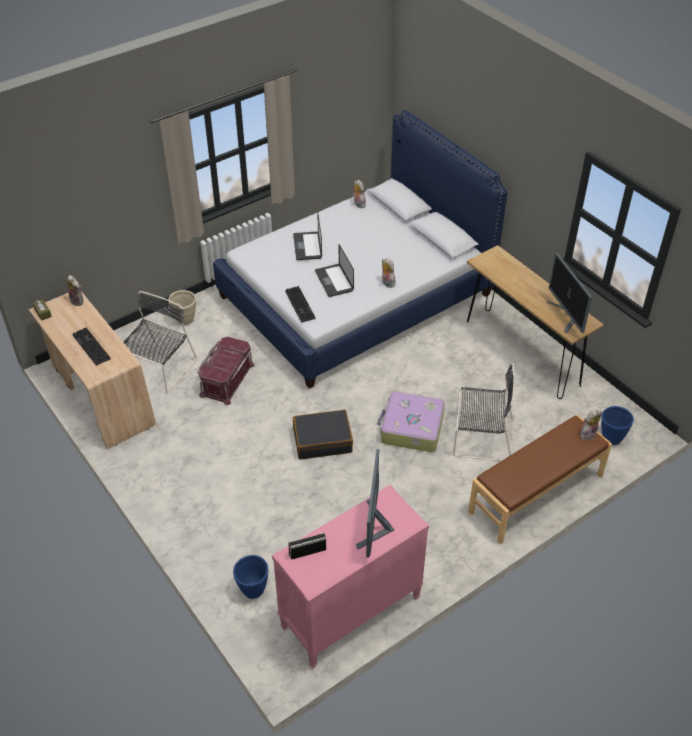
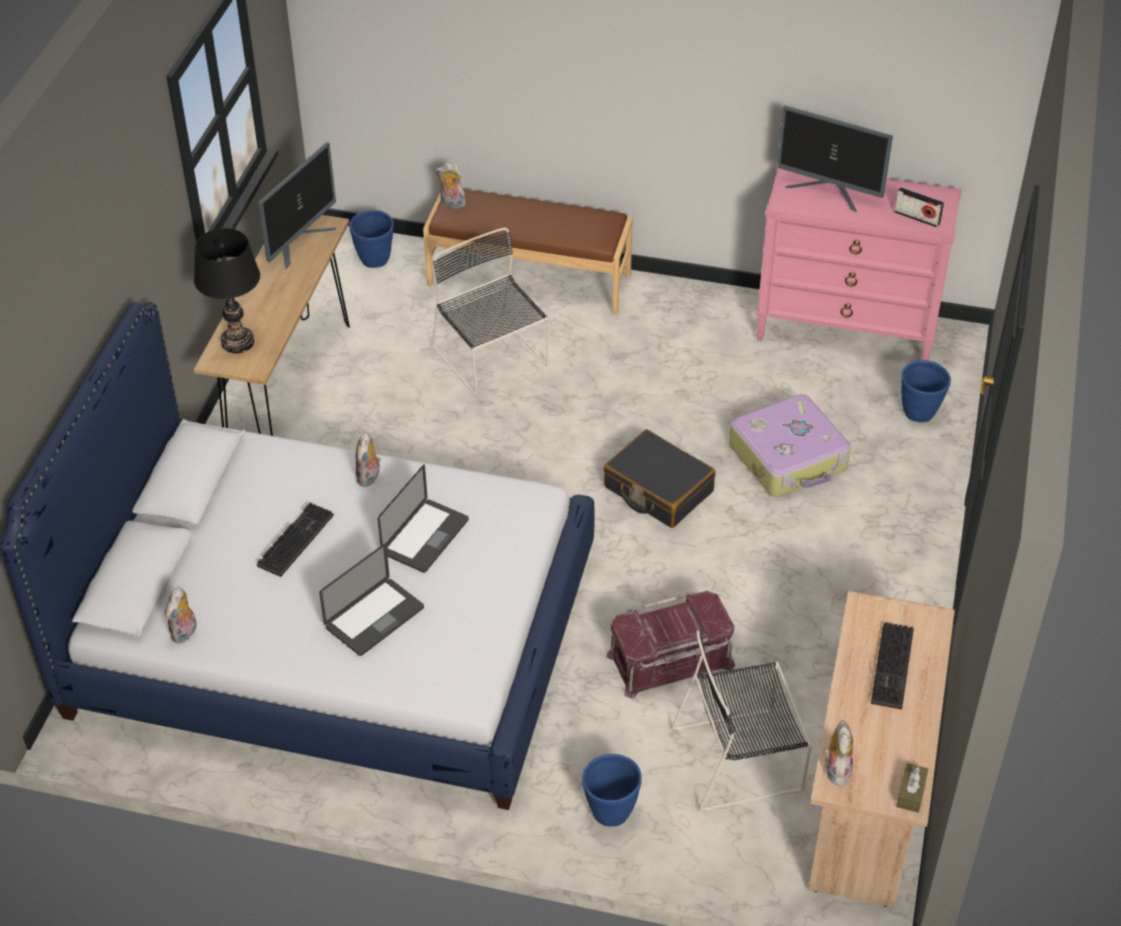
camera: 130 degrees left, 0 degrees up
(185, 320) = (610, 813): beige planter -> blue planter
(301, 305) = (519, 537): keyboard -> keyboard (295, 539)
(375, 527) = (829, 192): monitor -> monitor turned 60 degrees clockwise
(411, 428) = (545, 423): suitcase -> suitcase (789, 458)
(503, 264) = (238, 342): none -> black table lamp

